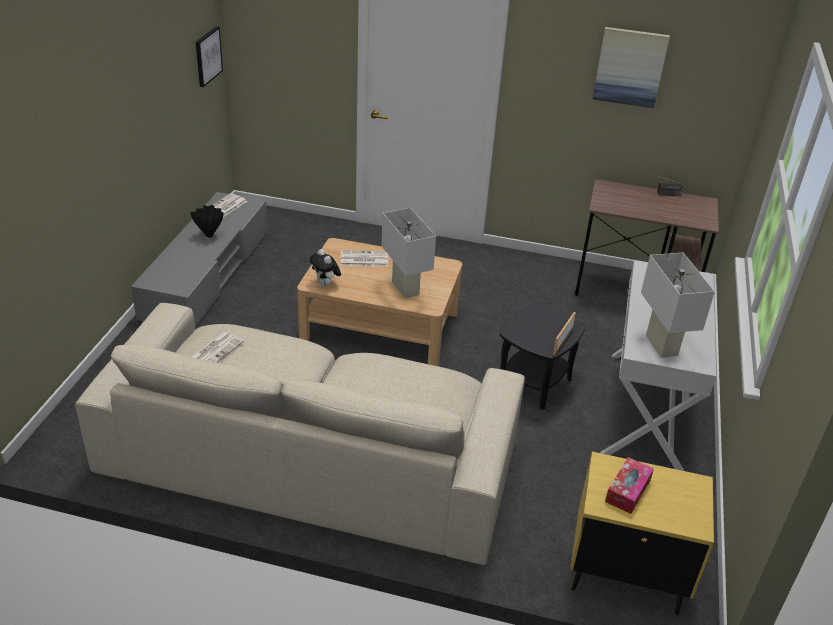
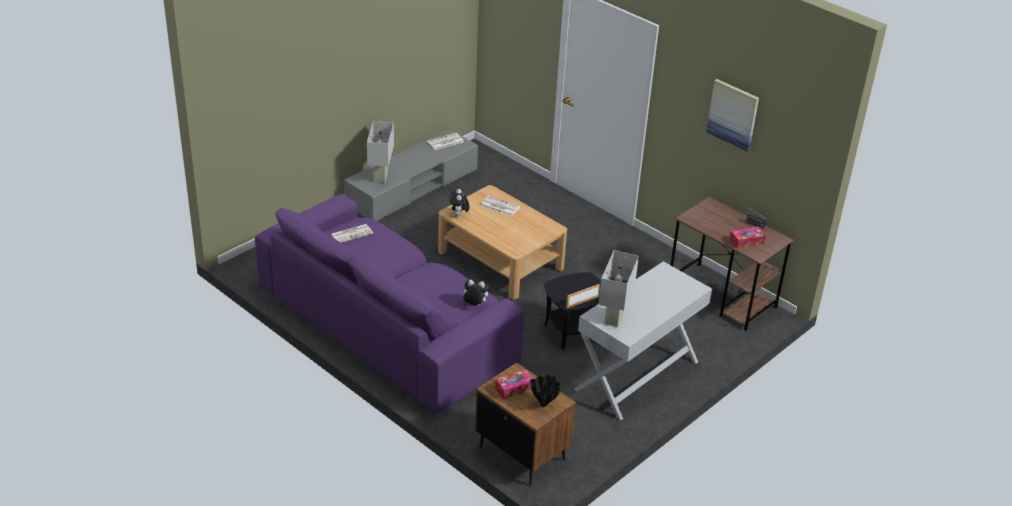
camera: 30 degrees right, 0 degrees up
(207, 56) = (458, 28): picture -> none
(210, 236) = (418, 160): black vase -> black vase (544, 404)
(311, 457) = (388, 322): beige sofa -> purple sofa
(405, 288) = (509, 234): white table lamp -> white table lamp (381, 177)
(453, 392) = (474, 305): none -> plush toy
(625, 572) = (521, 453): yellow nightstand -> brown nightstand
(681, 213) = (746, 241): none -> tissue box

